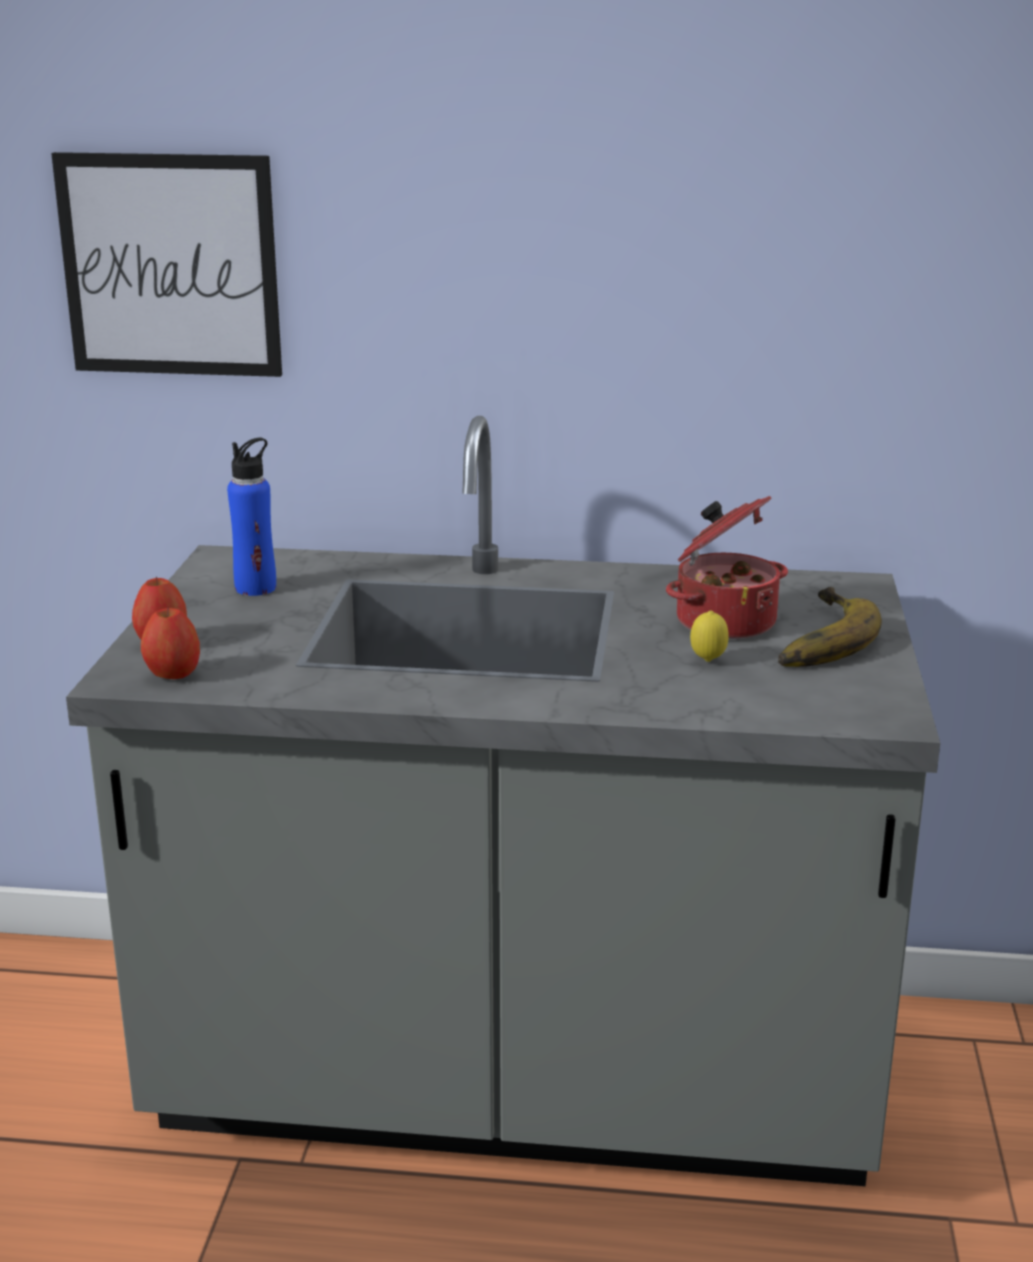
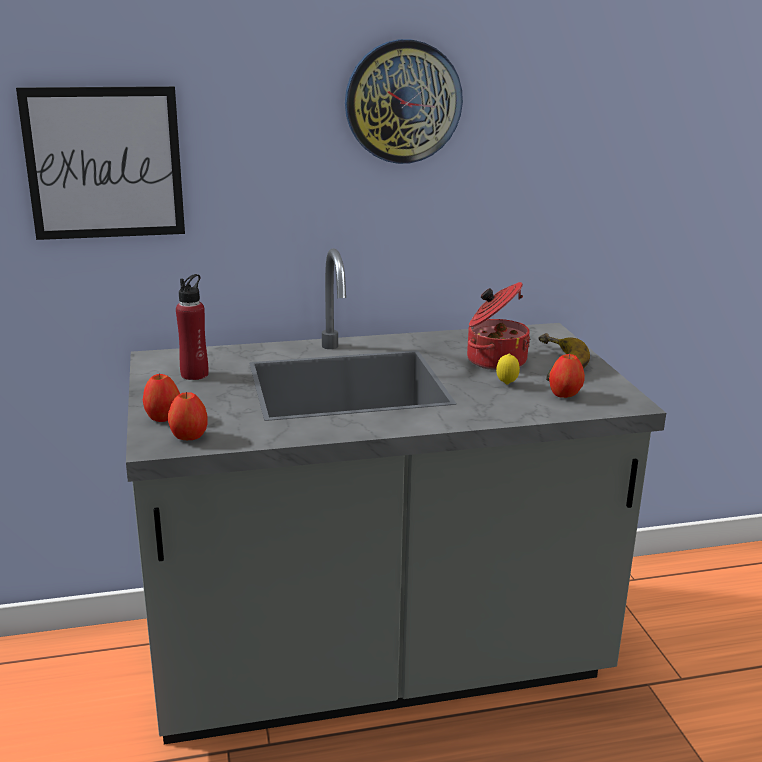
camera: 20 degrees left, 0 degrees up
(256, 588) = (194, 374): blue bottle -> red bottle
(621, 189) = (403, 102): none -> wall clock
(788, 691) = (564, 395): none -> apple

